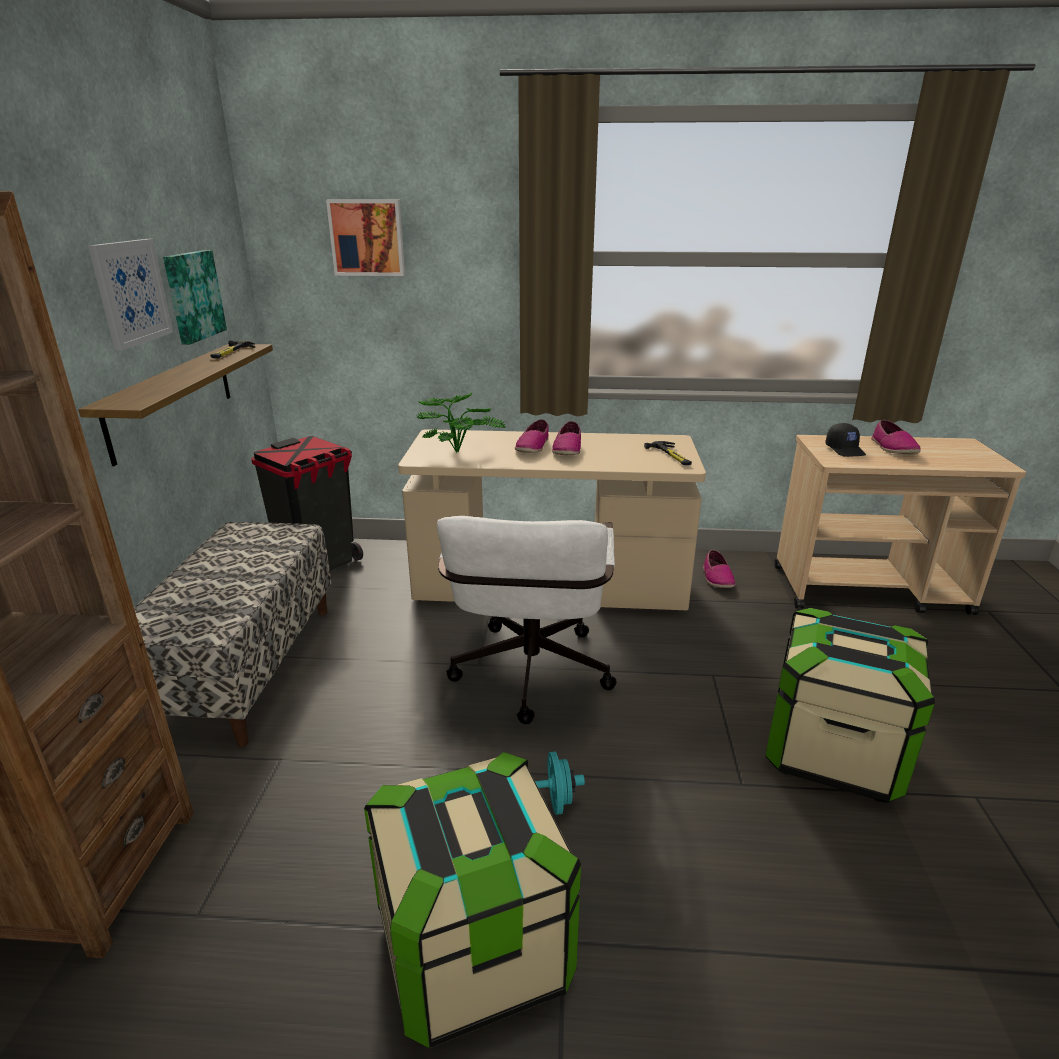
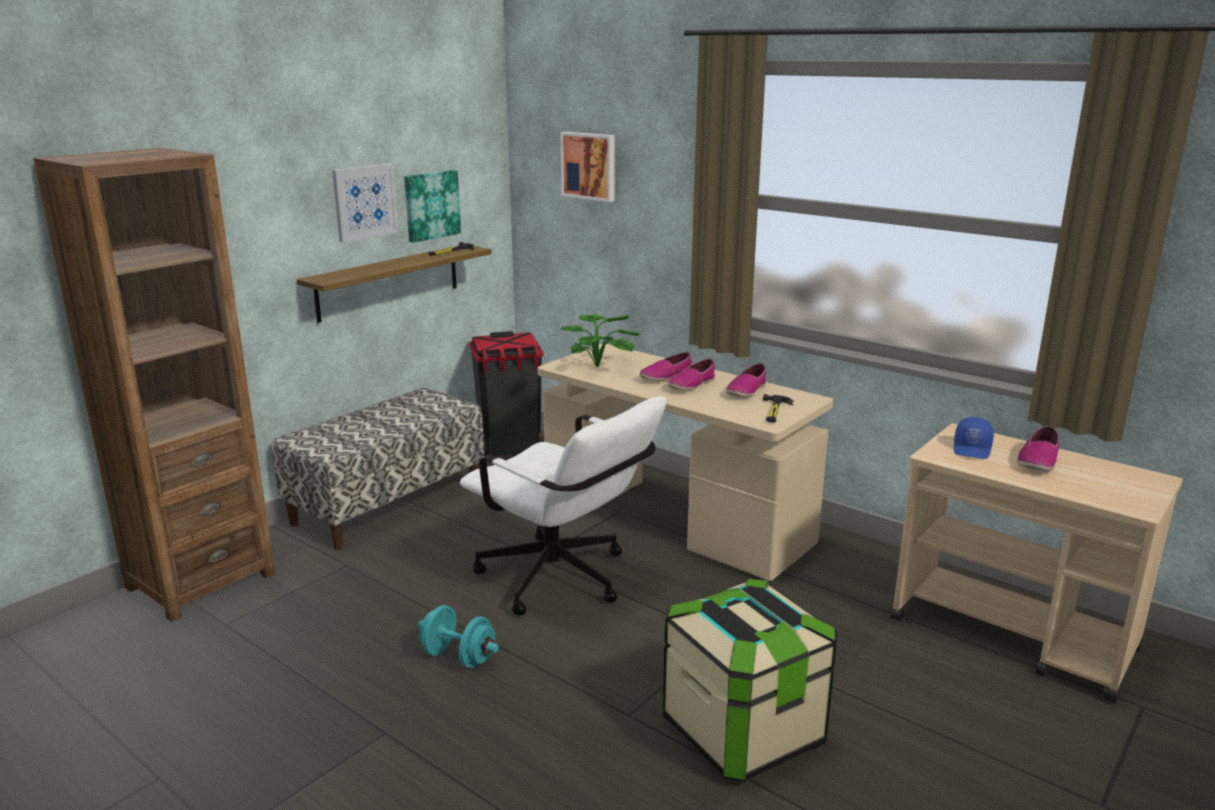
camera: 35 degrees right, 5 degrees down
(473, 947) = (335, 708): storage box -> none
(529, 679) = (563, 581): white office chair -> white office chair turned 90 degrees counterclockwise
(717, 578) = (847, 566): shoe -> shoe (746, 390)
(845, 450) = (972, 449): black cap -> blue cap

